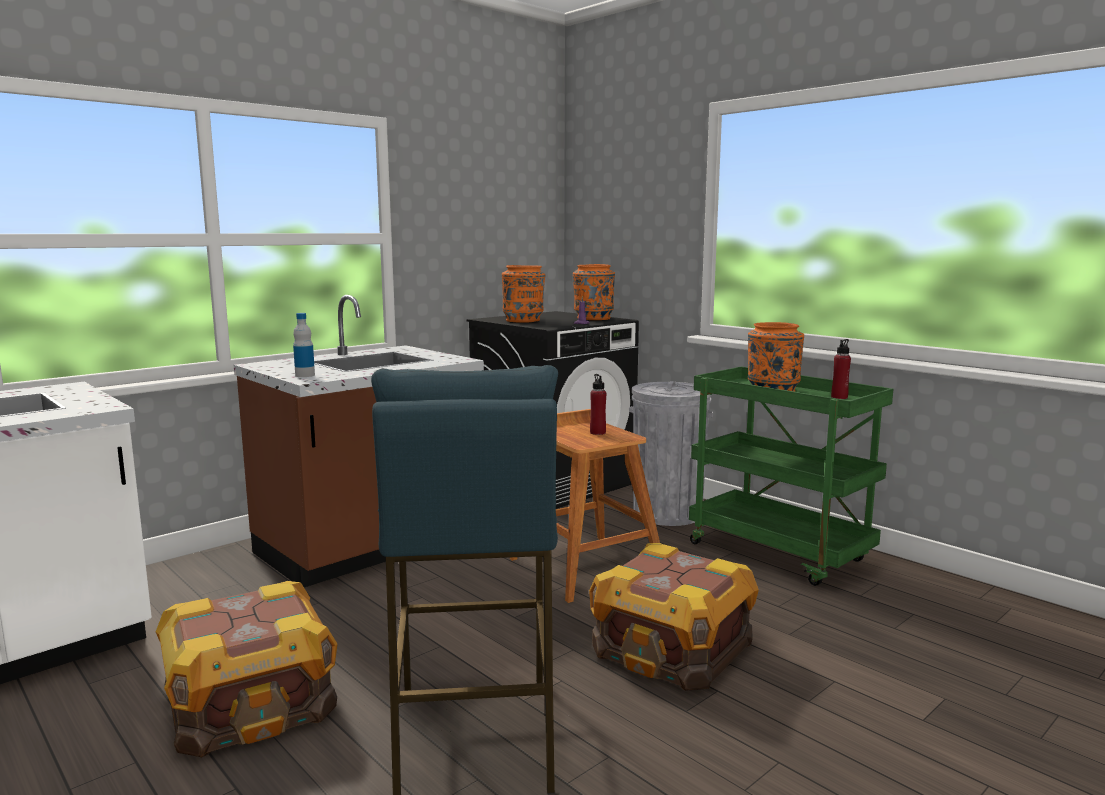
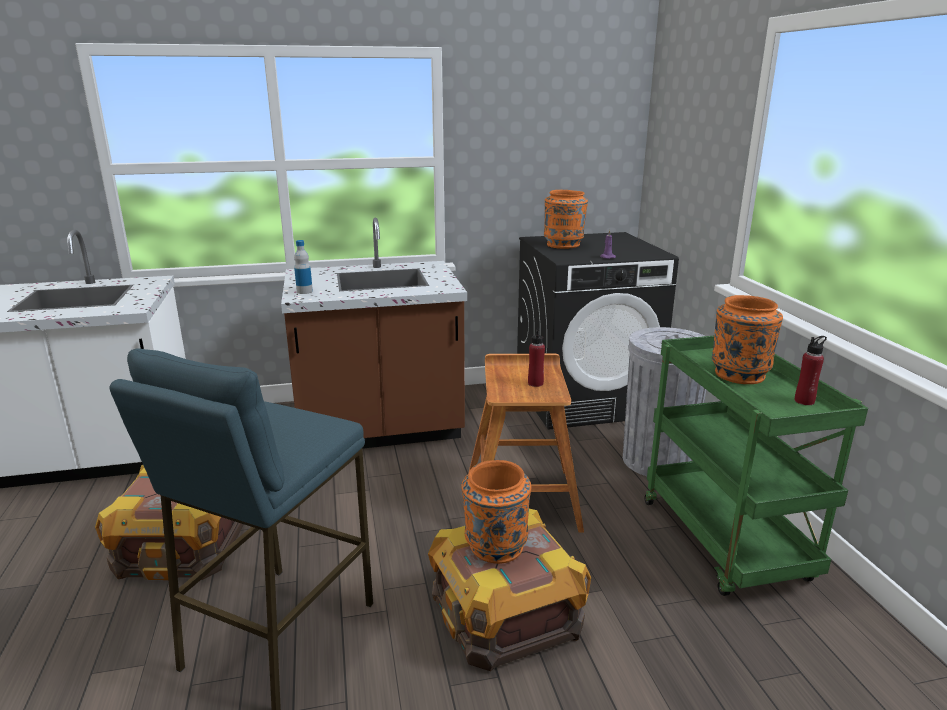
camera: 30 degrees right, 10 degrees up
(593, 318) = (636, 249): orange vase -> orange vase (495, 547)

